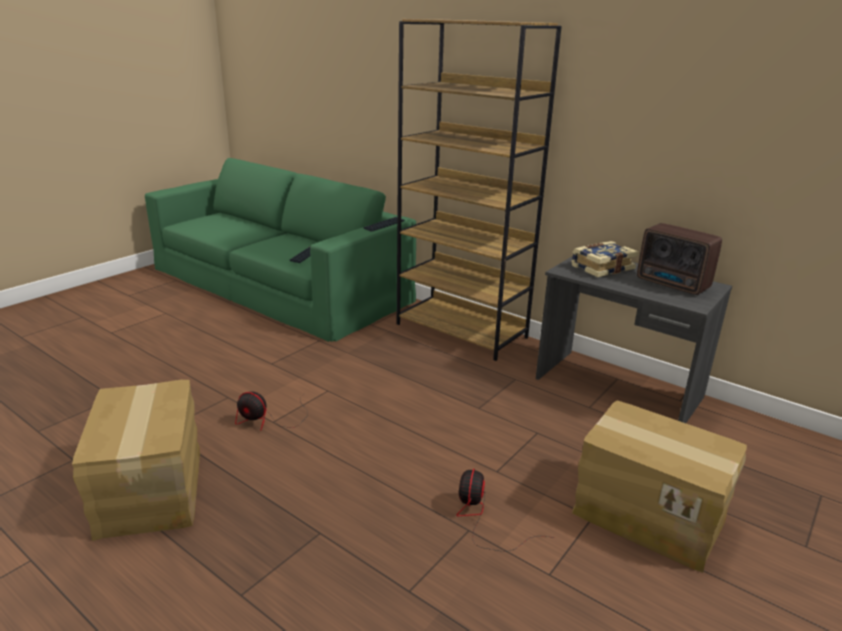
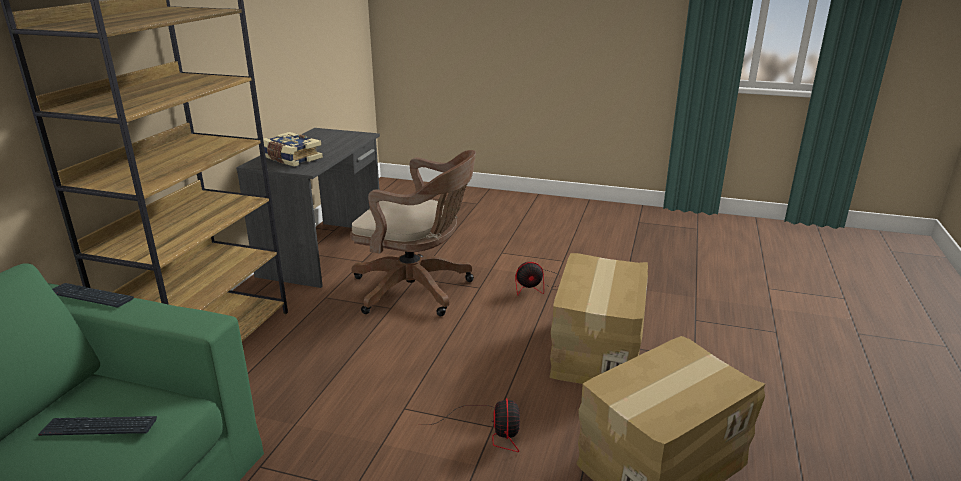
camera: 110 degrees left, 0 degrees up
(508, 429) = (418, 290): none -> brown office chair
(649, 514) = (483, 237): cardboard box -> cardboard box (595, 350)
(673, 285) = (323, 139): radio -> none

